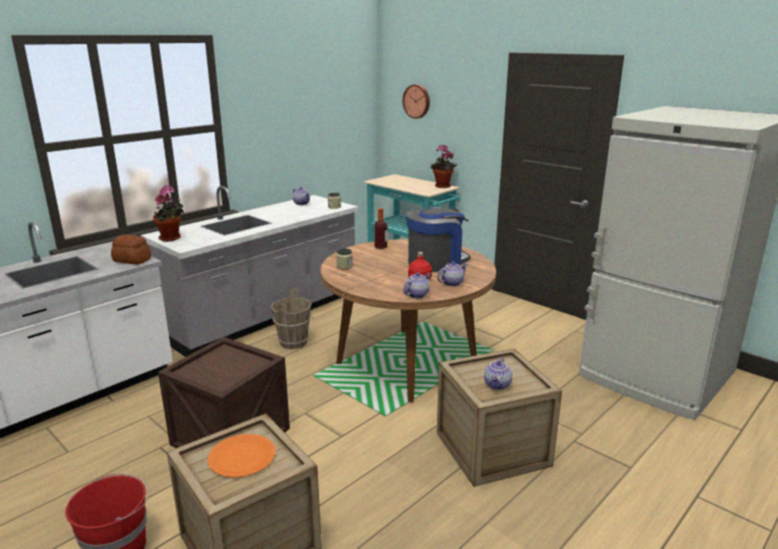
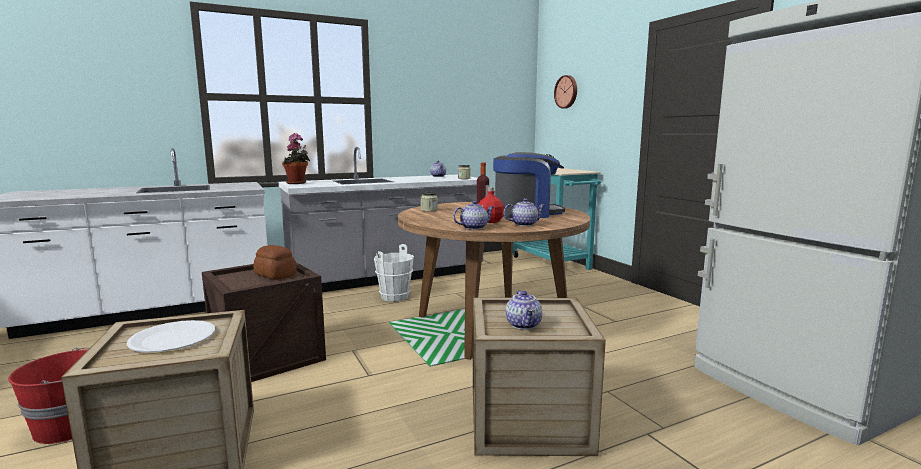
camera: 20 degrees right, 10 degrees down
(132, 260) = (243, 188): bread -> bread (276, 275)
(242, 457) = (173, 338): orange plate -> white plate
(294, 342) = (395, 297): brown bucket -> white bucket
(442, 186) = (582, 171): potted plant -> none
(498, 385) = (524, 325): teapot -> teapot turned 45 degrees counterclockwise

